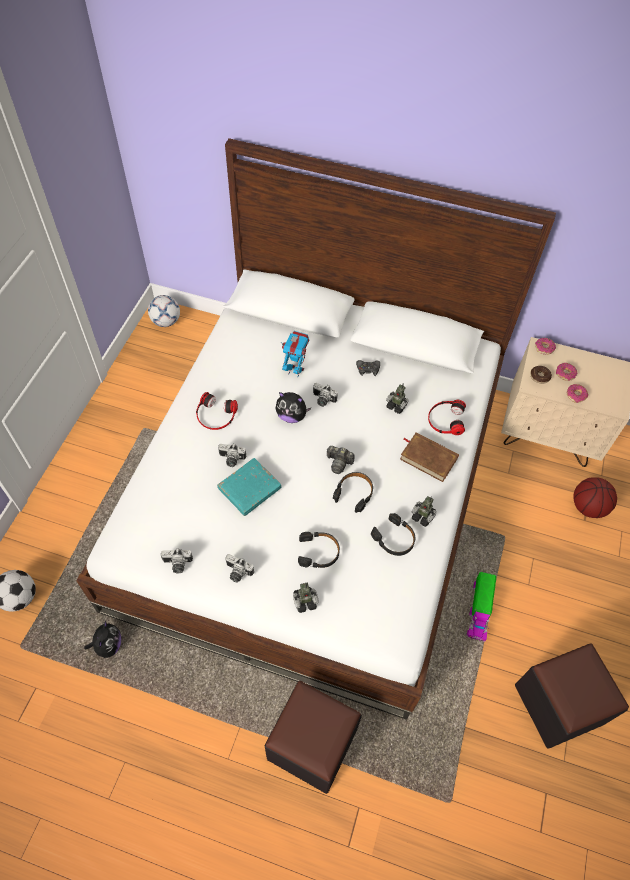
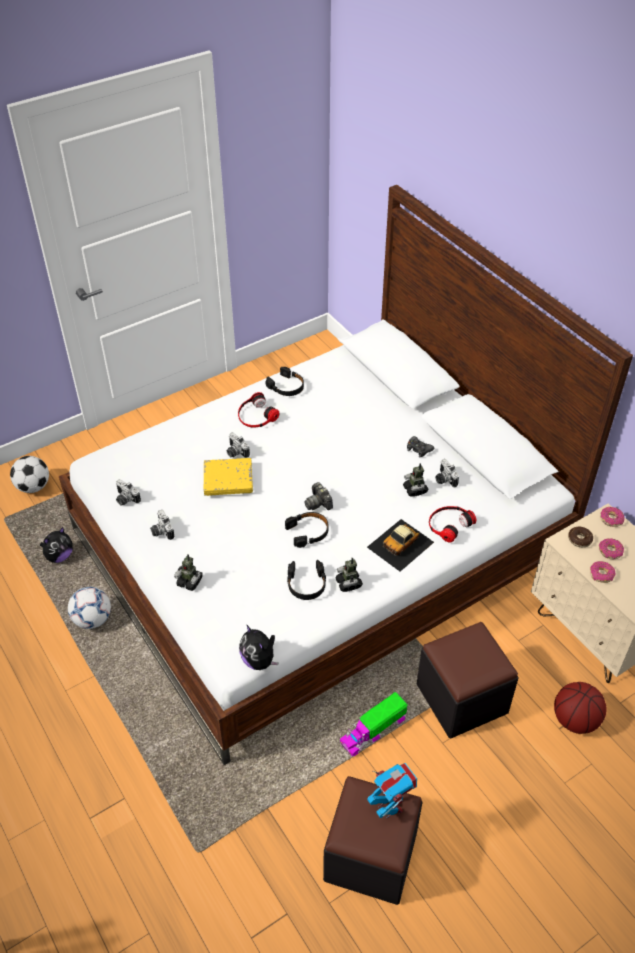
camera: 40 degrees right, 10 degrees down
(166, 321) = (319, 352): football -> football (92, 619)
(249, 488) = (228, 479): turquoise book -> yellow book
(291, 416) = (315, 448): plush toy -> plush toy (259, 660)
(295, 371) = (353, 418): toy robot -> toy robot (390, 807)
(312, 744) = (134, 727): black ottoman -> black ottoman (462, 698)
(318, 552) = (236, 556): black headphones -> black headphones (286, 387)
(322, 400) = (354, 451): camera -> camera (444, 479)
(428, 458) = (401, 544): brown book -> toy car

